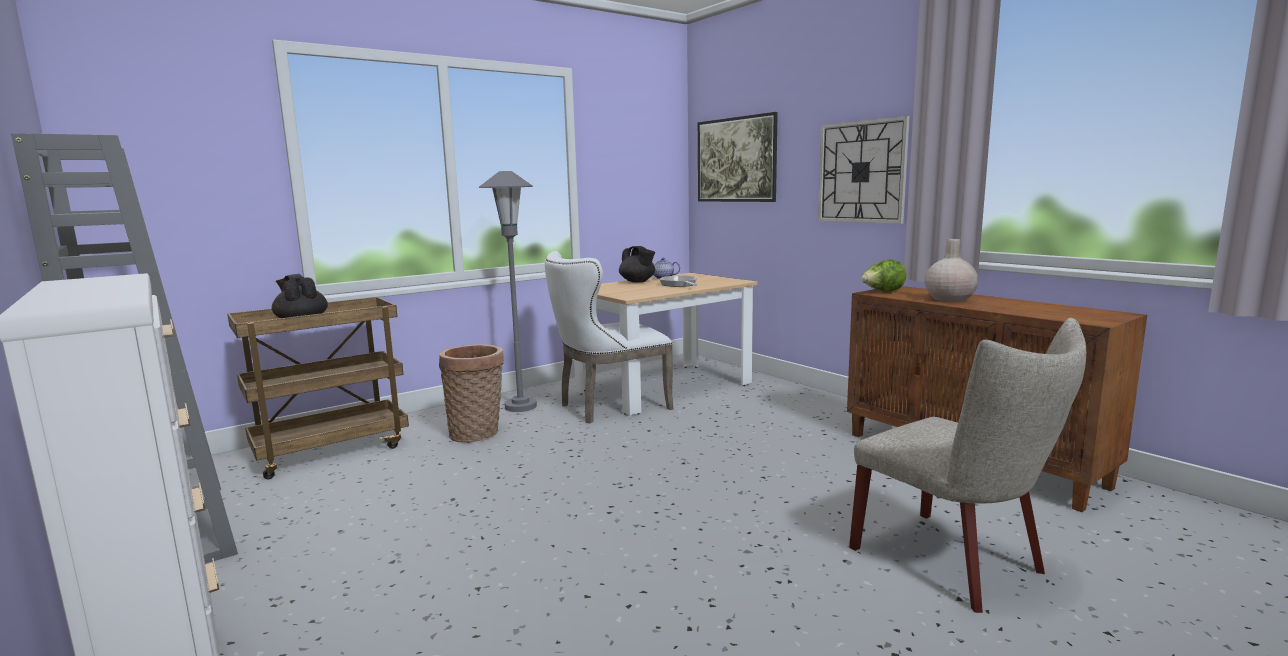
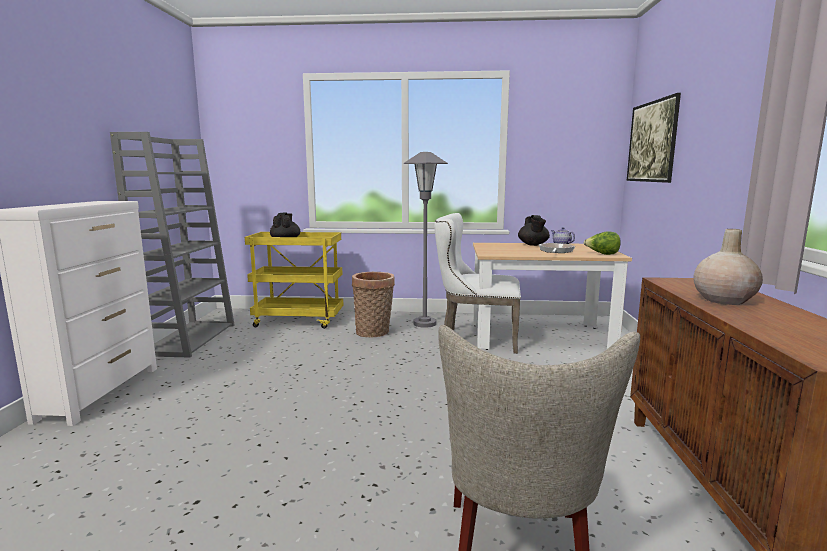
camera: 40 degrees right, 0 degrees up
(332, 450) = (299, 321): brown cart -> yellow cart
(861, 172) = (731, 152): wall clock -> none
(882, 292) = (677, 281): lettuce -> lettuce (602, 254)

